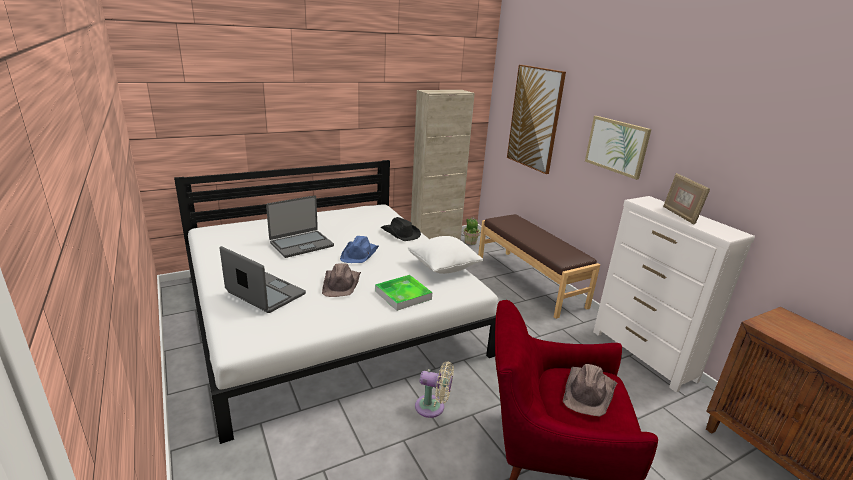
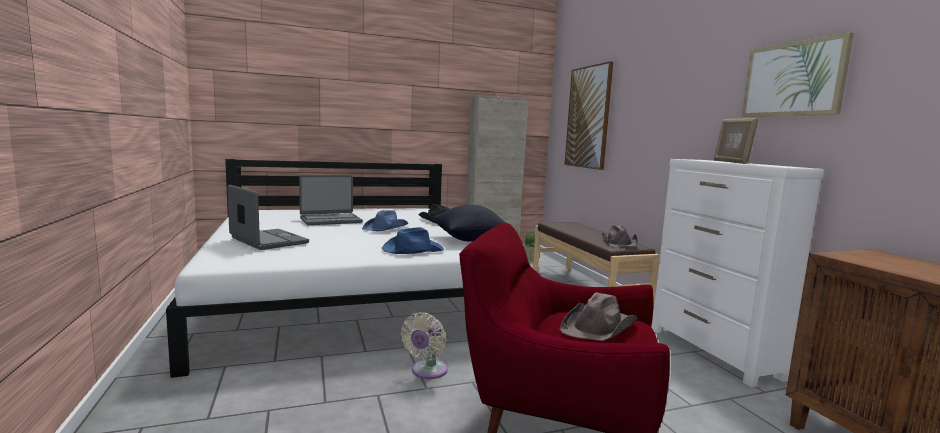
camera: 10 degrees right, 15 degrees down
(341, 284) = (352, 241): brown hat -> brown hat (619, 243)
(403, 295) = (412, 250): tray -> blue hat
(433, 407) = (427, 372): beige fan -> beige fan turned 90 degrees clockwise
(443, 267) = (469, 239): white pillow -> black pillow
(617, 146) = (665, 118): picture -> picture (793, 79)

